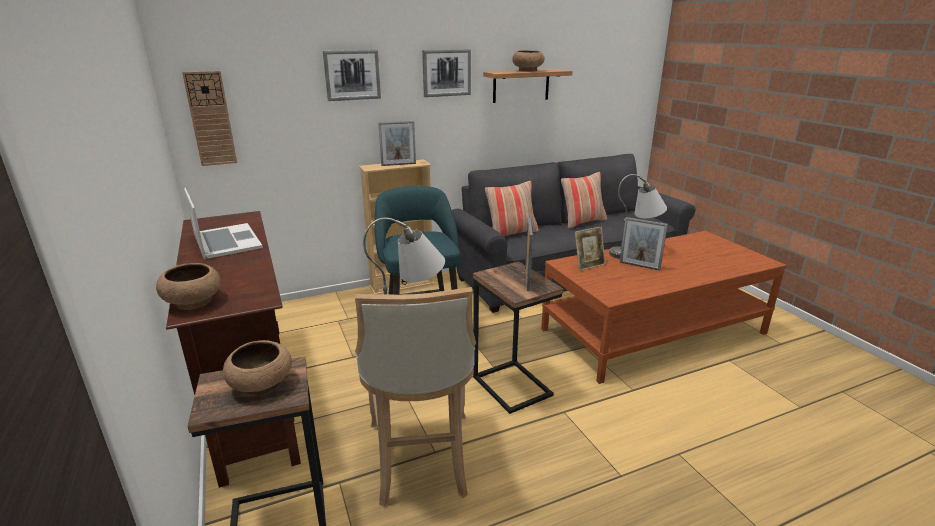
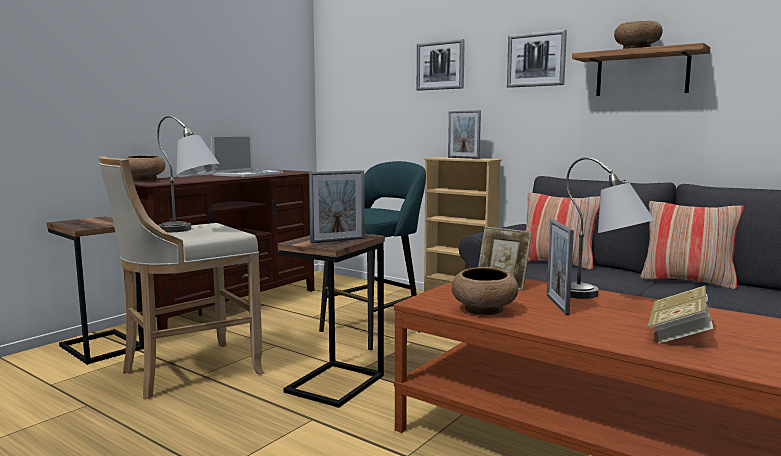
camera: 60 degrees right, 15 degrees down
(211, 119) = (339, 104): wall clock -> none
(262, 384) = (95, 223): brown bowl -> brown bowl (484, 310)
(701, 259) = (679, 333): none -> book

